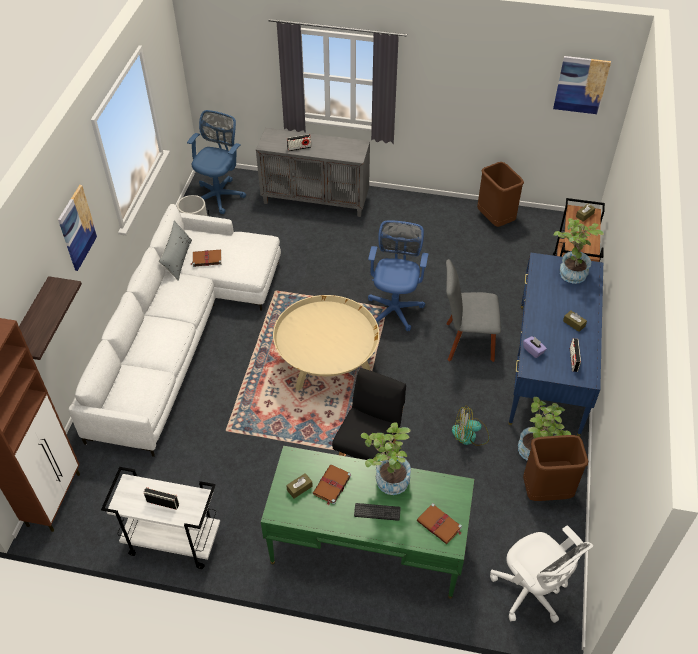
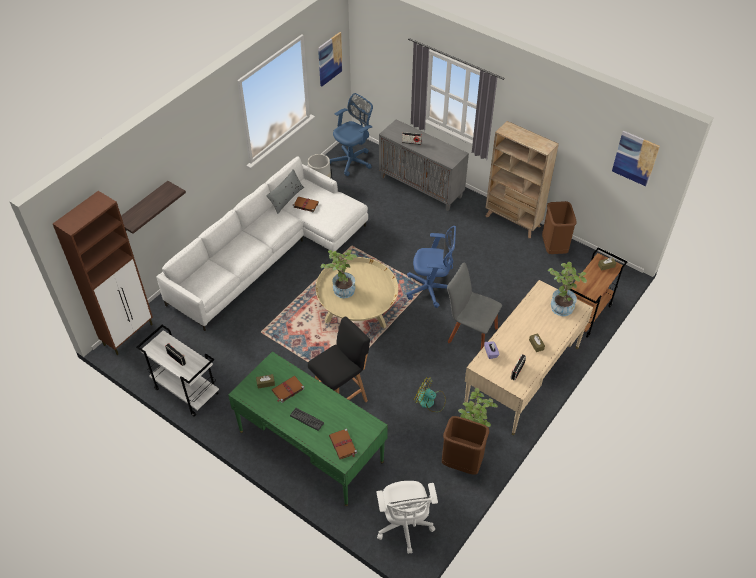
camera: 25 degrees right, 0 degrees up
(77, 228) = (204, 153): picture -> picture (330, 59)
(387, 479) = (327, 401): potted plant -> potted plant (341, 288)
(394, 308) = (431, 289): blue office chair -> blue office chair turned 60 degrees clockwise
(436, 205) = (513, 221): none -> beige bookcase
(548, 367) = (522, 375): blue desk -> beige desk

